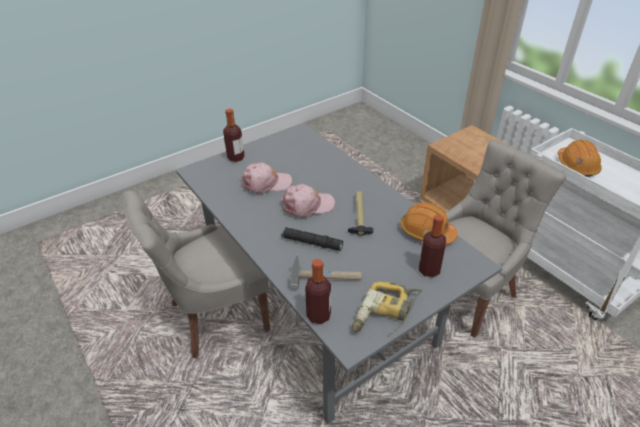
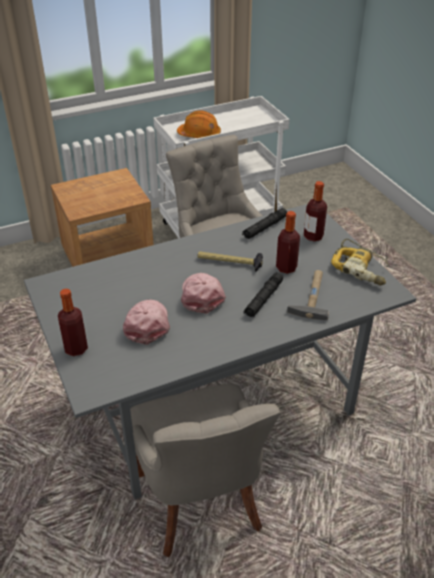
camera: 80 degrees left, 0 degrees up
(318, 315) = (360, 306): bottle -> bottle (286, 268)
(426, 232) = (264, 228): orange hard hat -> black flashlight

